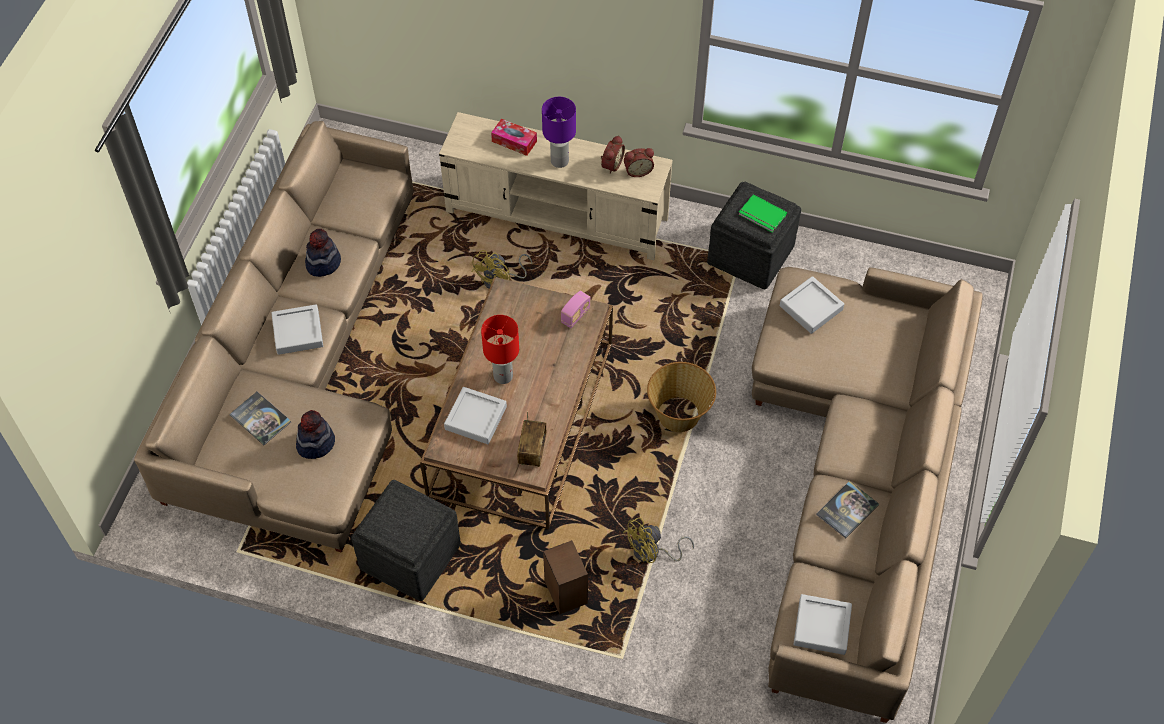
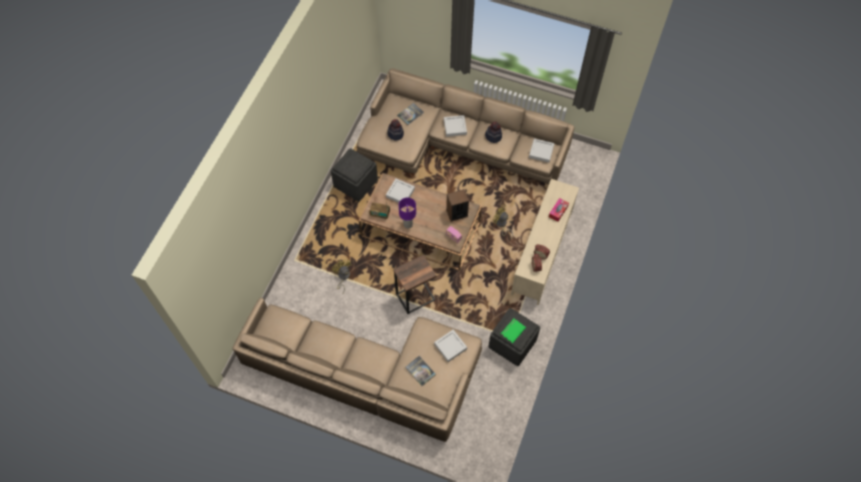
camera: 95 degrees right, 5 degrees up
(503, 376) = (422, 205): red table lamp -> none
(559, 161) = (544, 231): purple table lamp -> purple table lamp (408, 224)
(565, 593) = (328, 241): speaker -> speaker (456, 213)
(679, 416) = (415, 296): basket -> side table
(822, 626) = (274, 323): grey tray -> grey tray (541, 152)
(847, 510) = (331, 344): book -> book (420, 371)

